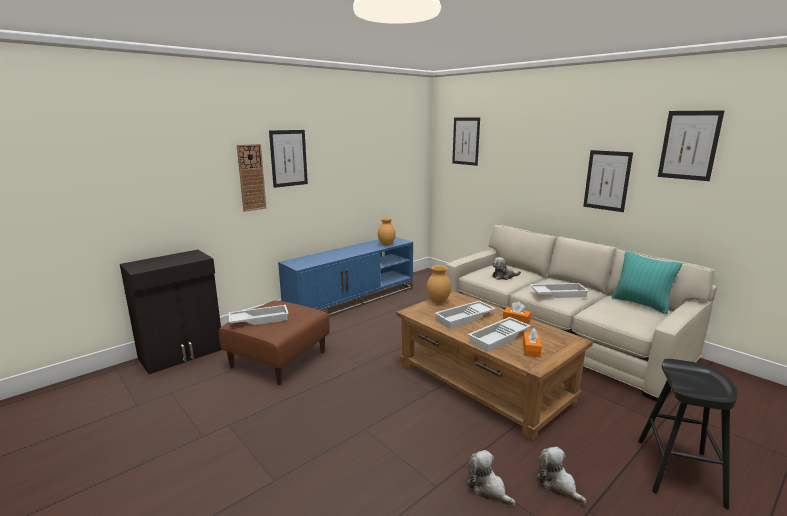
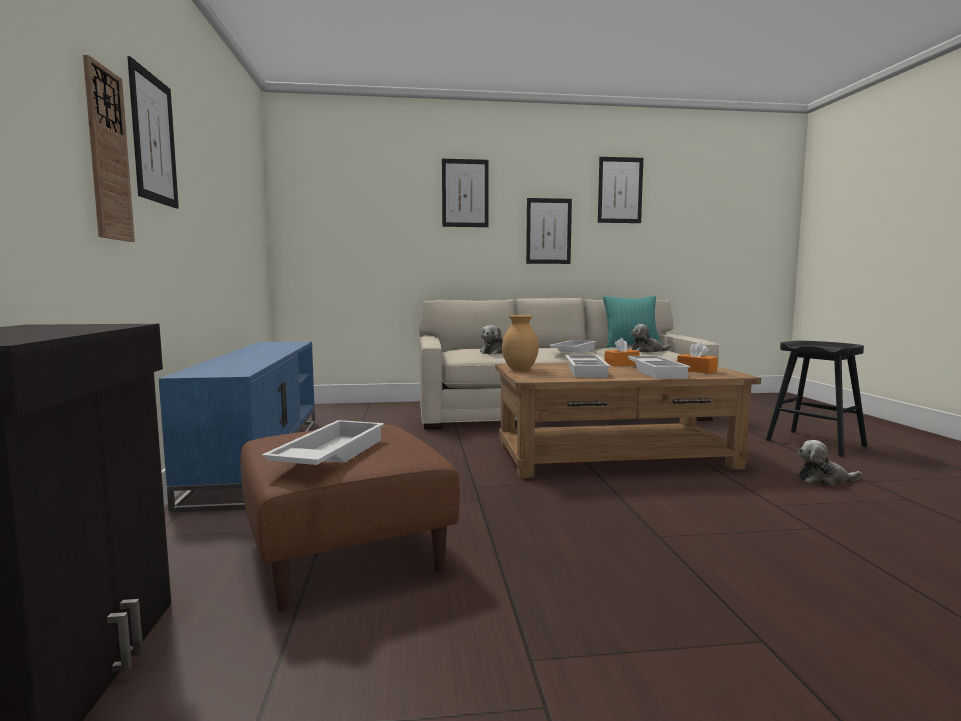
camera: 55 degrees left, 10 degrees down
(386, 245) = (287, 346): brown vase -> none
(466, 141) = (341, 191): picture -> picture (465, 193)
(488, 489) = (824, 506): plush toy -> plush toy (647, 351)

